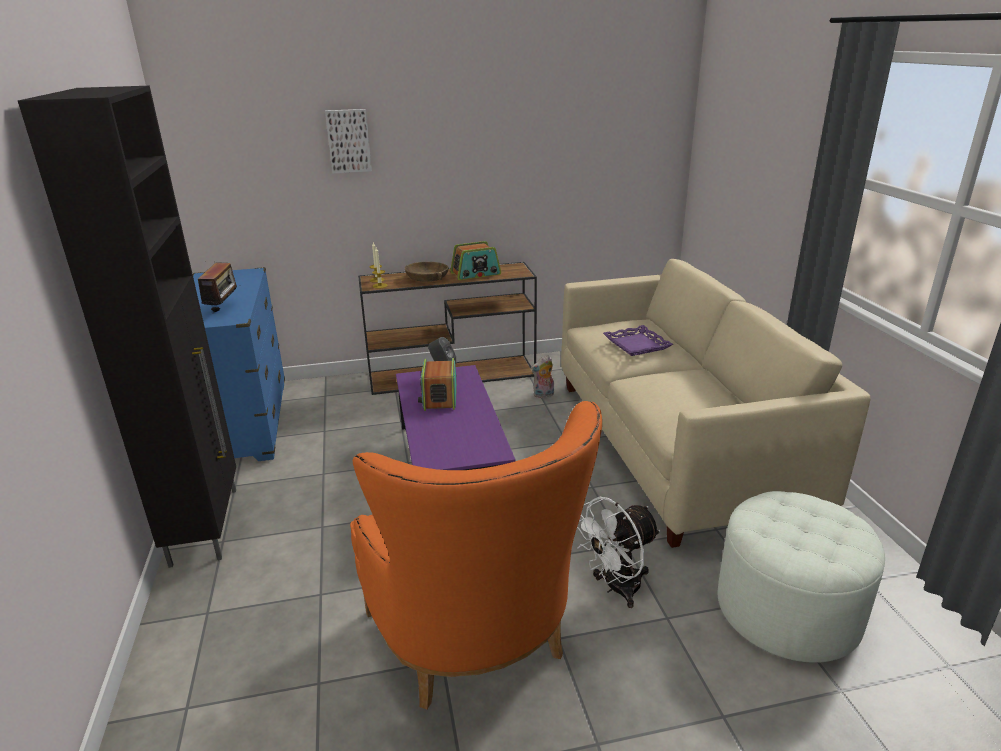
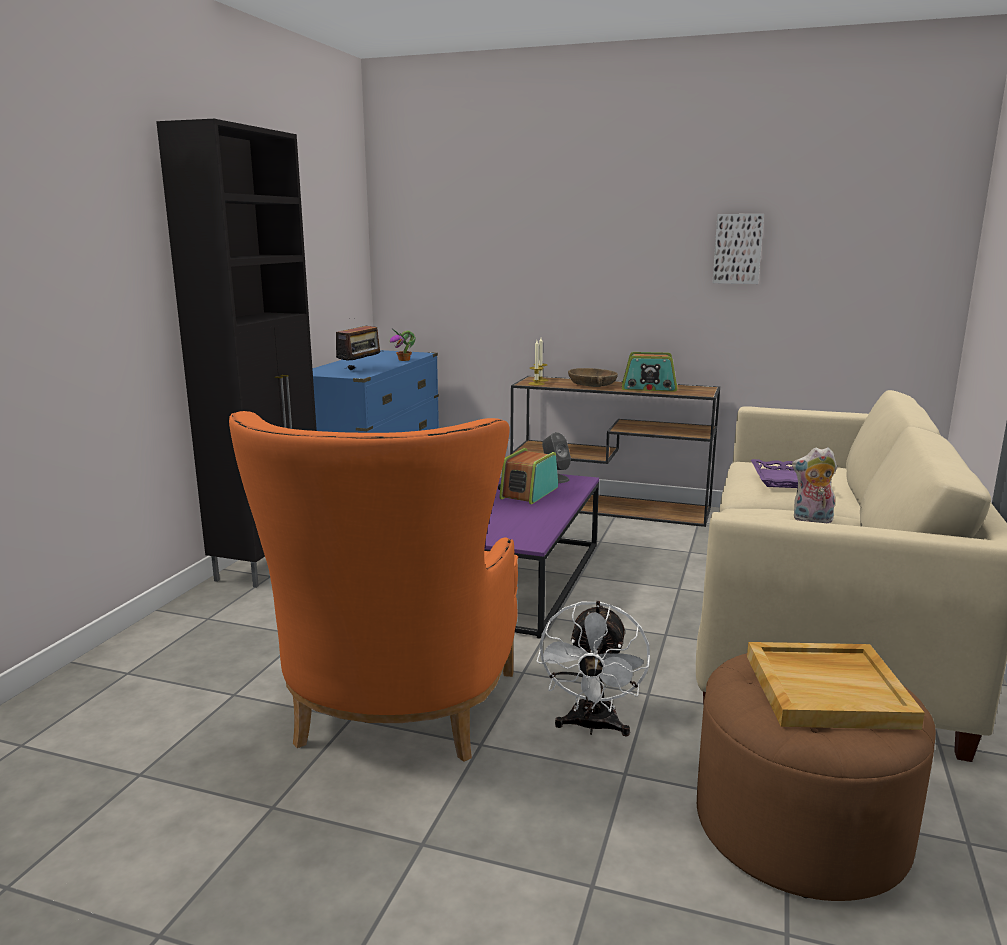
camera: 30 degrees right, 10 degrees down
(248, 285) = (404, 360): none -> potted plant
(348, 141) = (536, 229): picture -> picture (738, 249)
(543, 395) = (696, 544): plush toy -> plush toy (811, 520)
(615, 588) = (592, 727): white fan -> white fan turned 75 degrees counterclockwise
(787, 610) = (800, 826): white ottoman -> brown ottoman
(812, 526) = (828, 689): none -> beige tray

